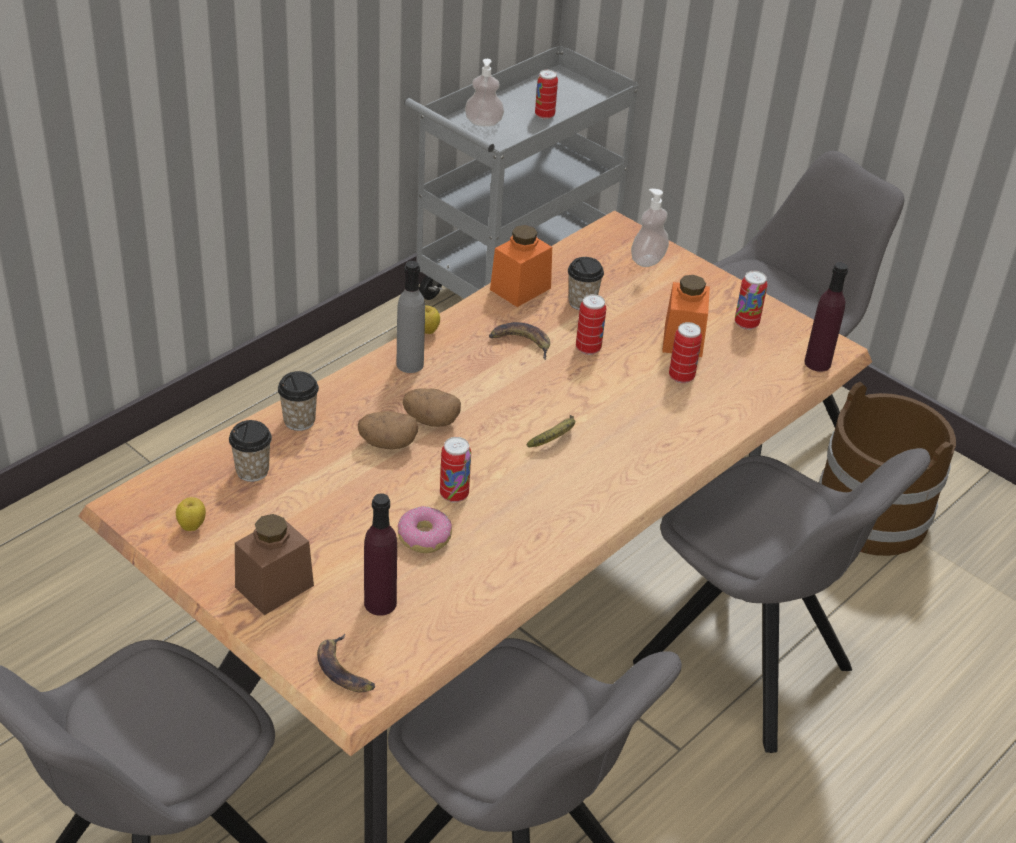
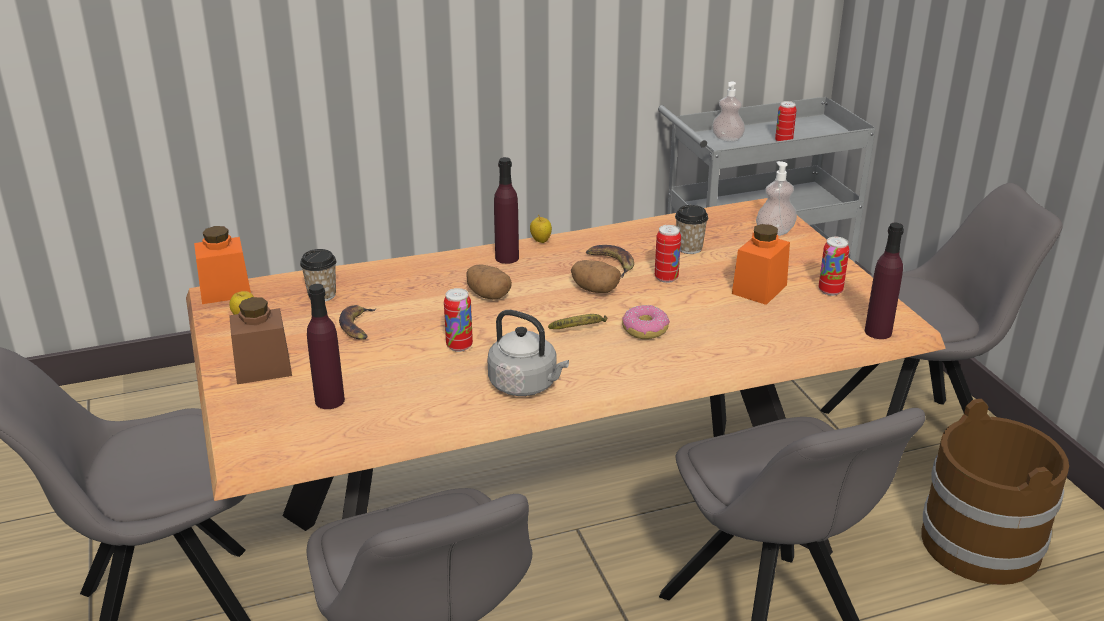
camera: 30 degrees right, 10 degrees down
(299, 421) = (387, 273): cup -> none
(344, 670) = (258, 436): banana -> banana (358, 326)
(387, 443) = (439, 302): potato -> potato (595, 290)
(410, 364) = (507, 258): grey bottle -> purple bottle
(424, 537) = (407, 367): donut -> donut (645, 329)
(520, 289) = (644, 230): orange jar -> orange jar (225, 291)
(556, 522) = (526, 385): none -> grey kettle
(681, 377) = (734, 314): can -> none

